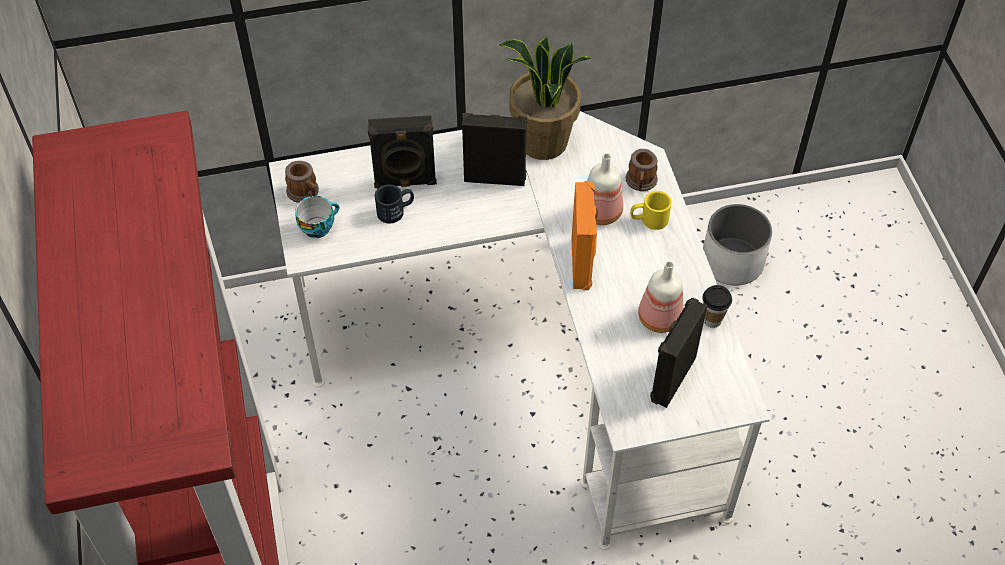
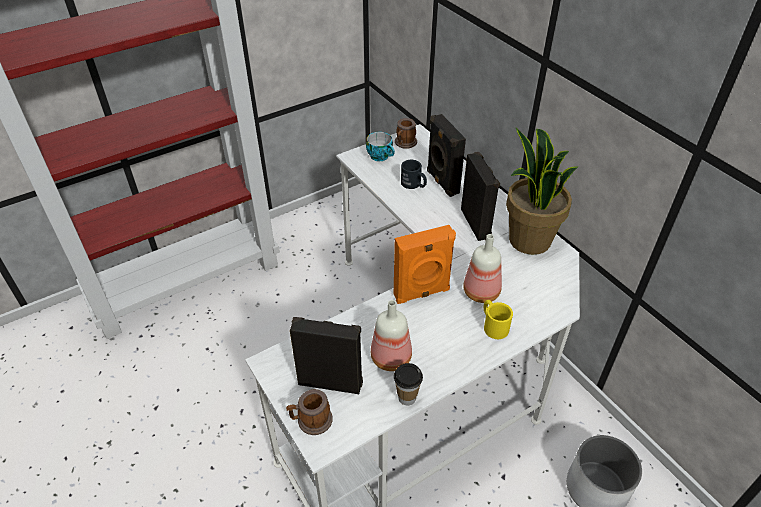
camera: 70 degrees right, 10 degrees down
(641, 182) = (530, 310): mug -> mug (311, 421)

